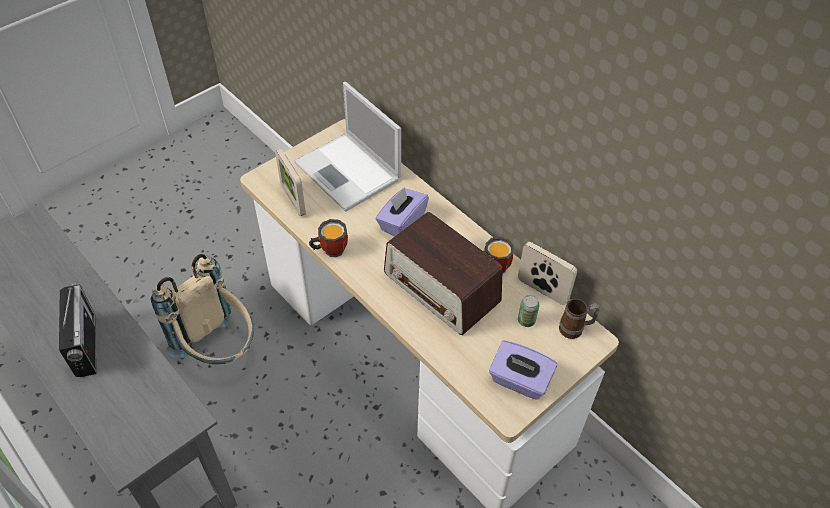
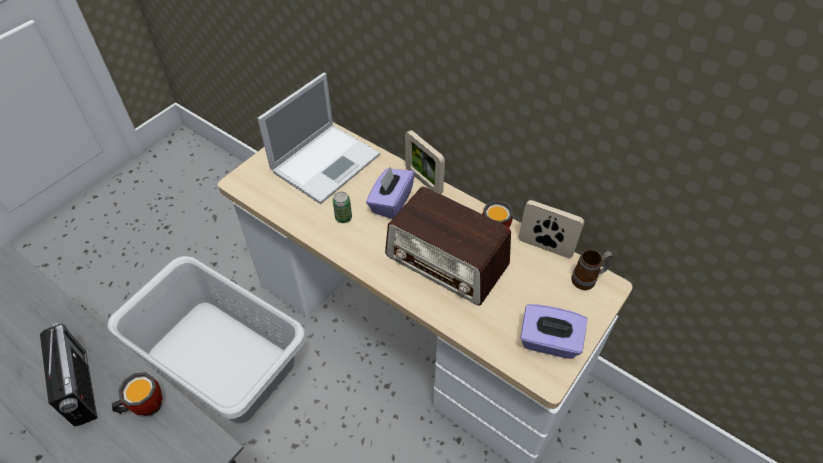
camera: 10 degrees left, 0 degrees up
(219, 350) = (221, 358): beige backpack -> grey laundry basket
(293, 200) = (276, 197): picture frame -> picture frame (423, 181)
(330, 249) = (325, 241): mug -> mug (144, 405)
(349, 172) = (327, 161): laptop -> laptop turned 90 degrees counterclockwise
(526, 320) = (538, 279): can -> can (343, 218)

